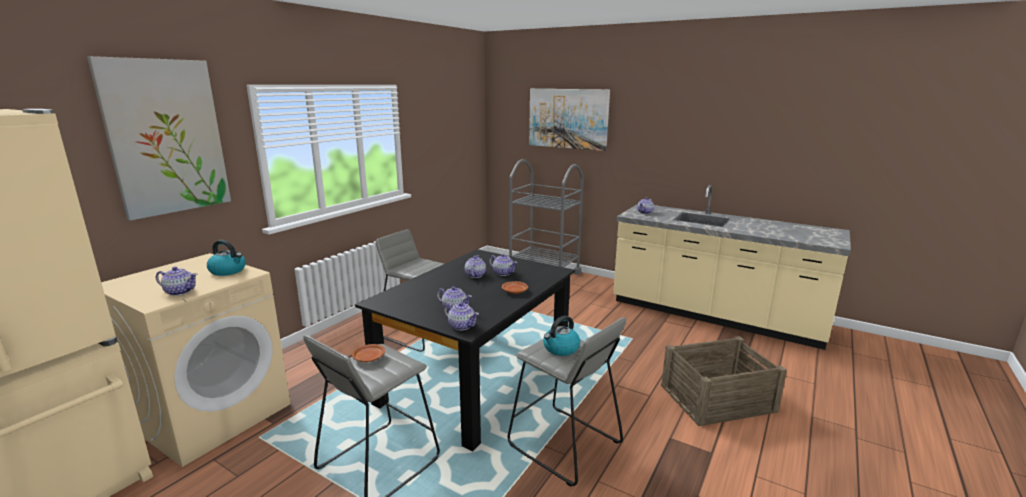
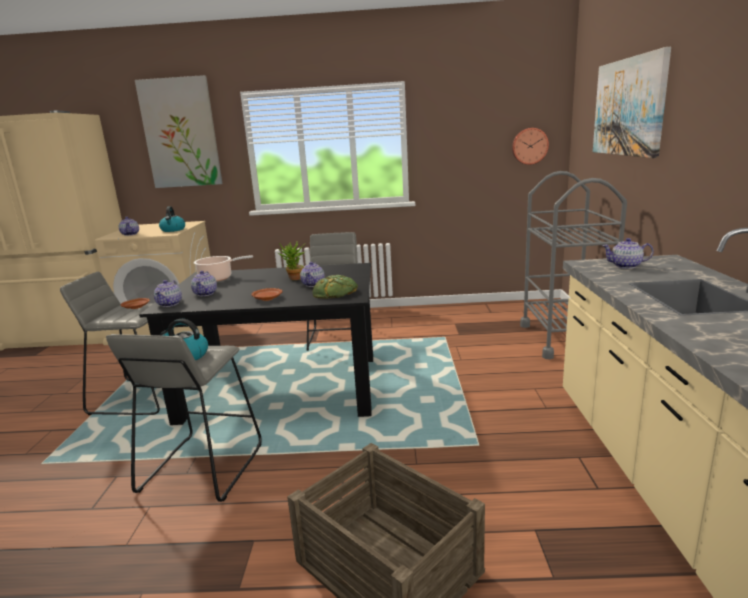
camera: 60 degrees right, 0 degrees up
(409, 298) = (218, 278): none -> cooking pot
(468, 140) = (529, 146): none -> wall clock
(475, 275) = (294, 279): teapot -> potted plant
(537, 272) = (335, 292): none -> bread

